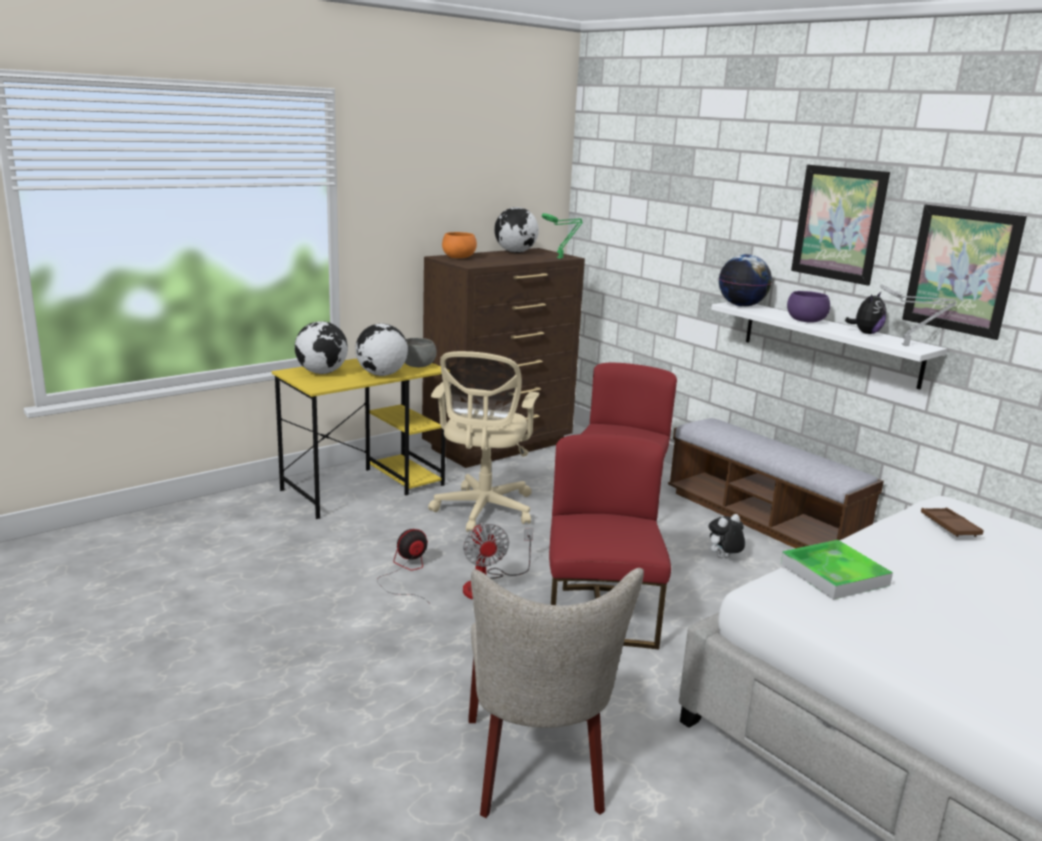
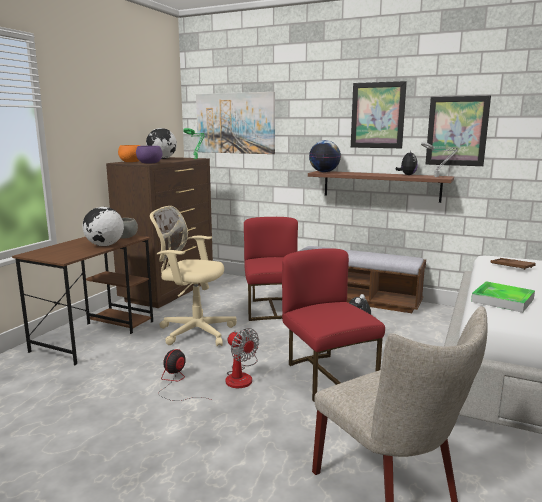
camera: 25 degrees left, 5 degrees down
(322, 373) = (57, 251): globe -> none
(365, 487) = (96, 335): yellow desk -> brown desk
(483, 511) = (194, 331): beige office chair -> beige office chair turned 120 degrees clockwise
(636, 206) = (235, 123): none -> picture
(806, 321) = (369, 174): purple bowl -> purple bowl (150, 163)
(830, 342) = (381, 186): white shelf -> brown shelf

